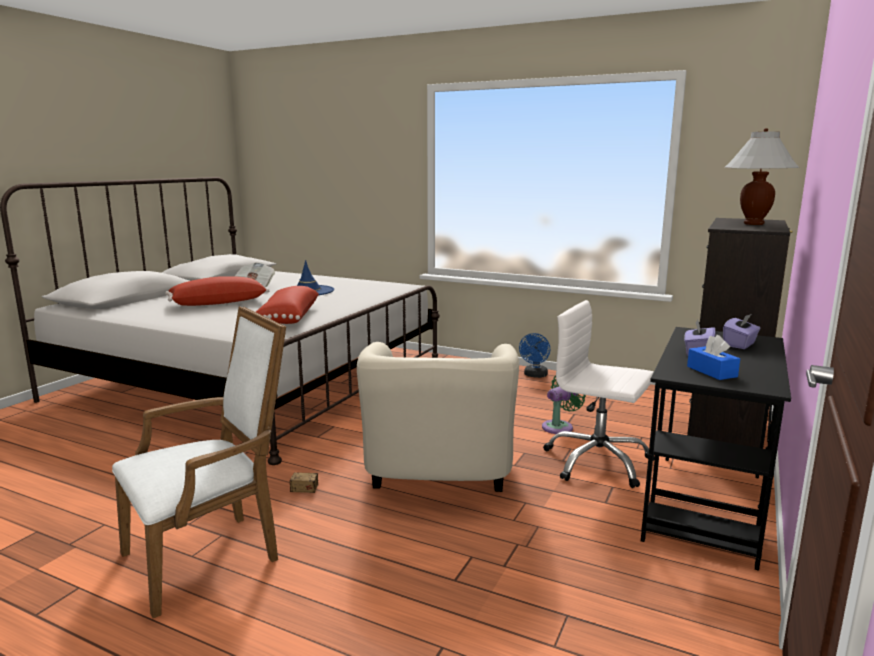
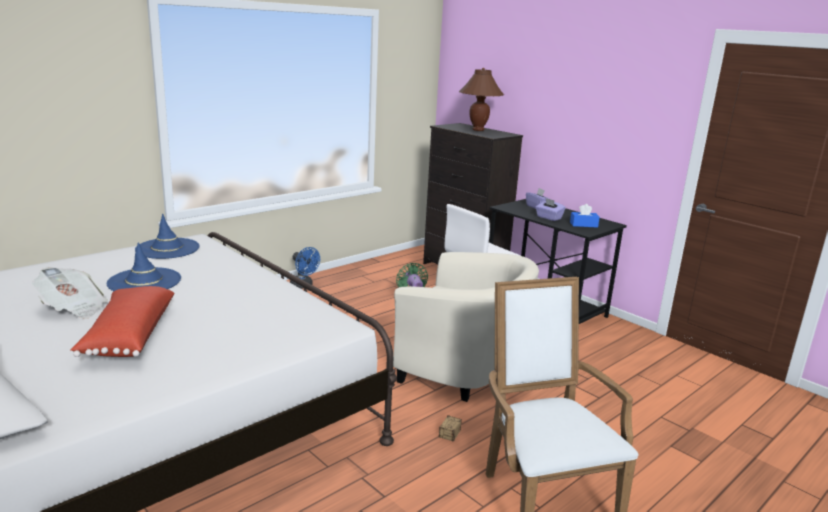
camera: 70 degrees left, 5 degrees up
(287, 318) = (274, 307): red pillow -> none
(376, 284) = (167, 249): none -> blue hat
(753, 224) = (478, 130): white table lamp -> brown table lamp

